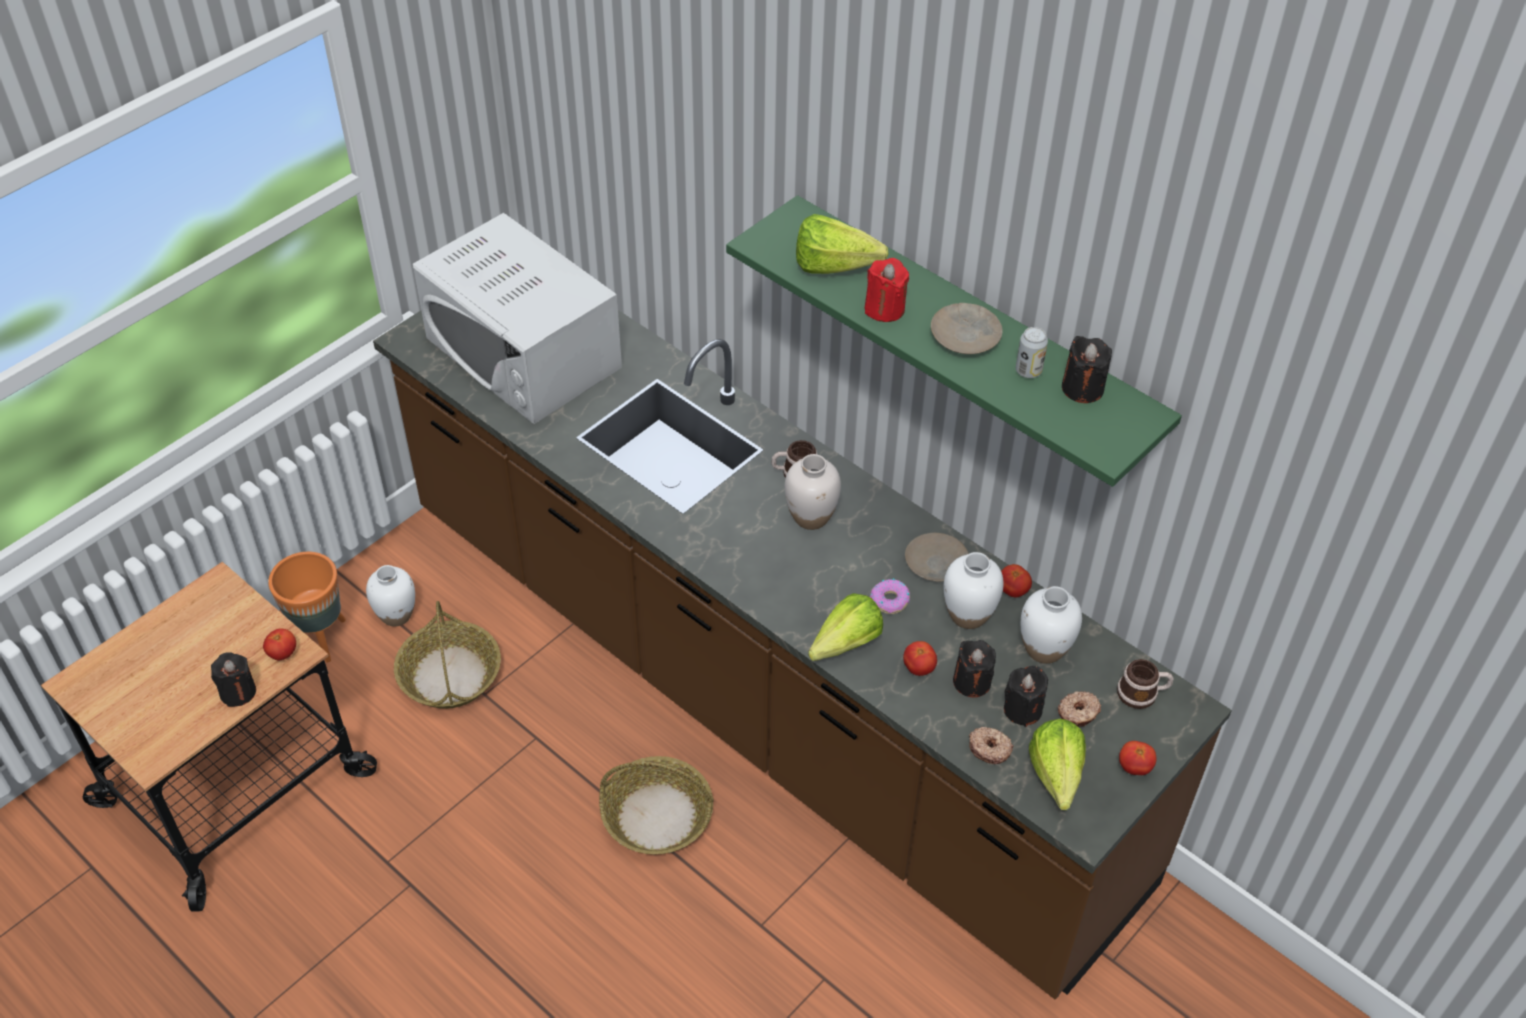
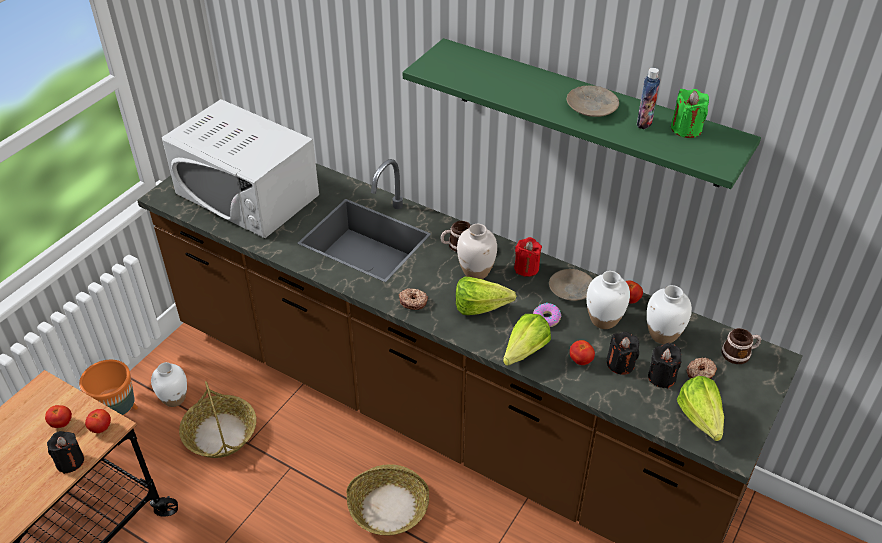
camera: 10 degrees left, 5 degrees down
(841, 269) = (489, 77): lettuce -> lettuce (485, 309)
(884, 309) = (528, 97): red candle -> red candle (526, 268)
(989, 748) = (647, 407): donut -> donut (413, 301)
(1028, 371) = (644, 123): can -> bottle
(1082, 388) = (686, 129): black candle -> green candle
(1134, 767) = (752, 404): tomato -> tomato (61, 423)

